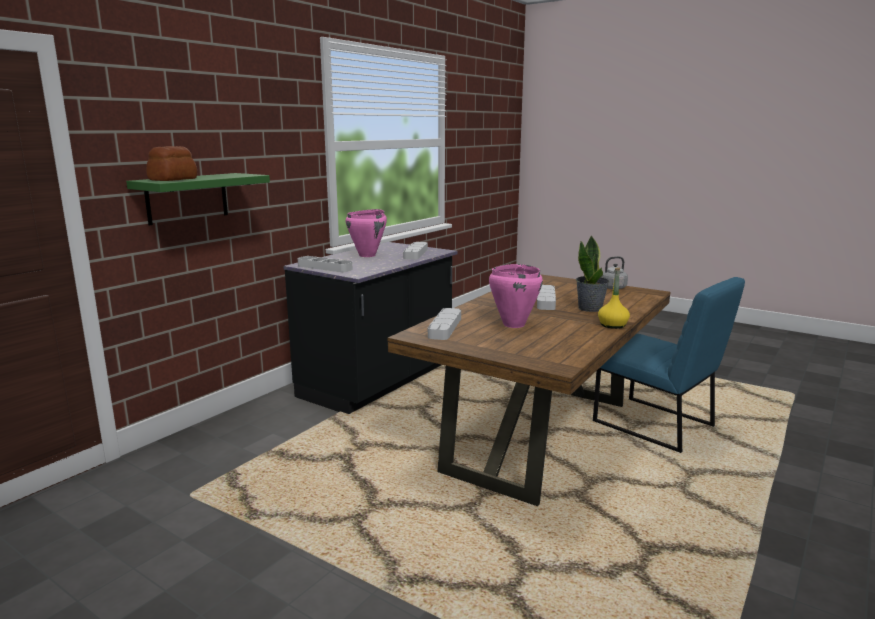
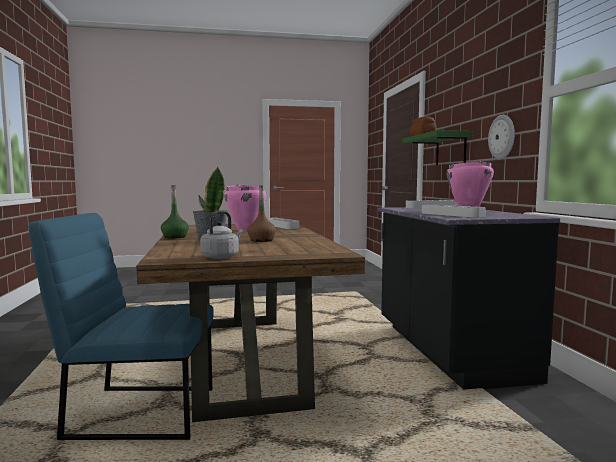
camera: 135 degrees right, 10 degrees down
(285, 182) = (502, 137): none -> wall clock
(545, 300) = (261, 240): grey tray -> brown bottle
(612, 325) = (175, 237): yellow bottle -> green bottle

